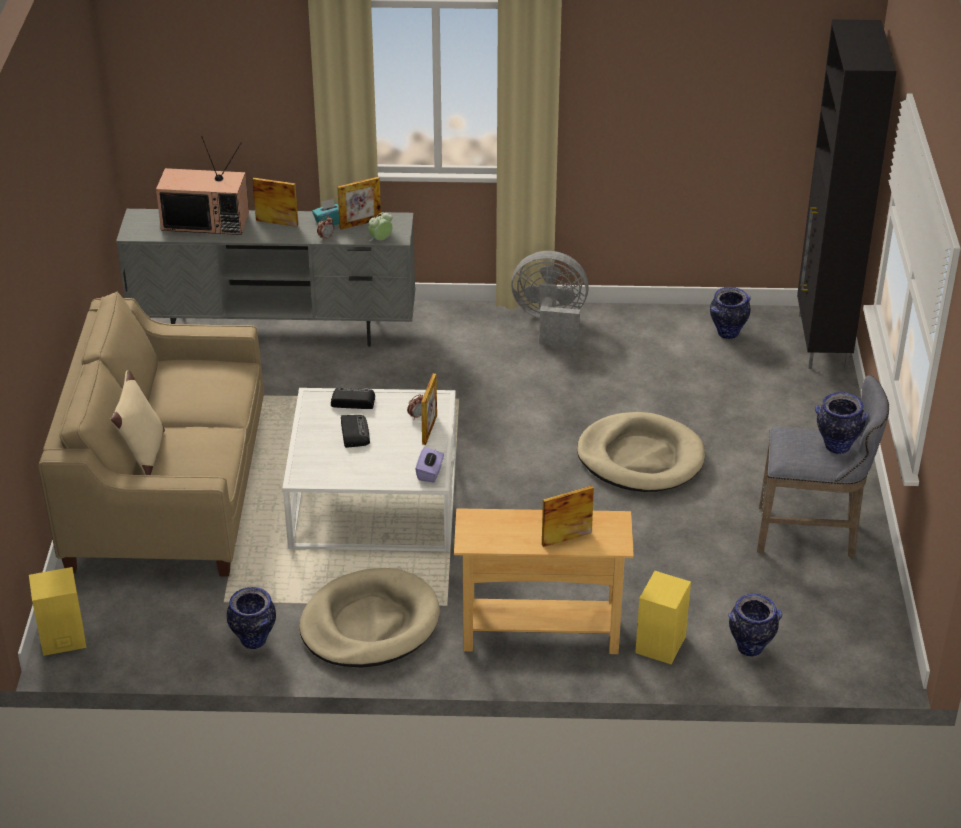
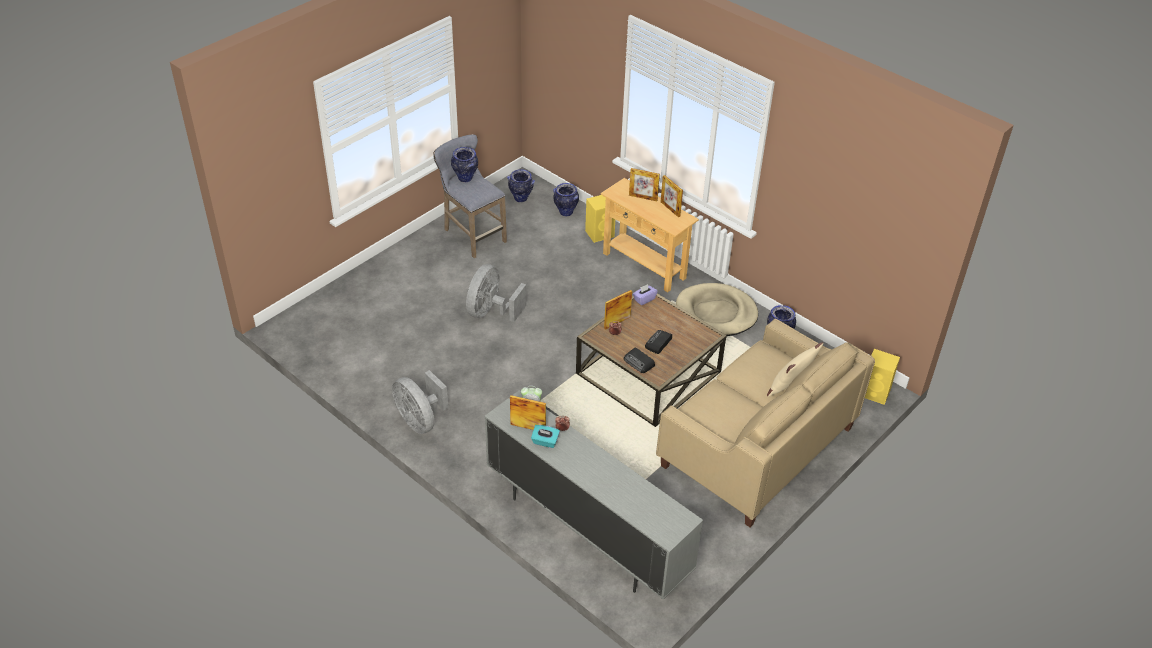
camera: 140 degrees left, 5 degrees up
(207, 221) = (624, 497): television -> none
(277, 222) = (579, 464): picture frame -> picture frame (670, 209)
(373, 498) = (649, 373): white coffee table -> brown coffee table
(640, 457) = (491, 312): beige dog bed -> grey fan
(727, 334) = (341, 349): vase -> vase (521, 198)
(822, 342) = (306, 313): black cabinet -> none

